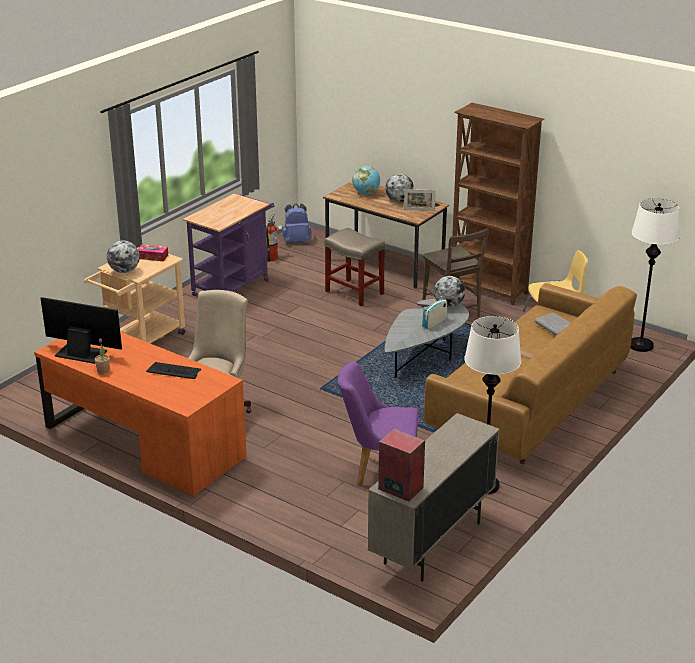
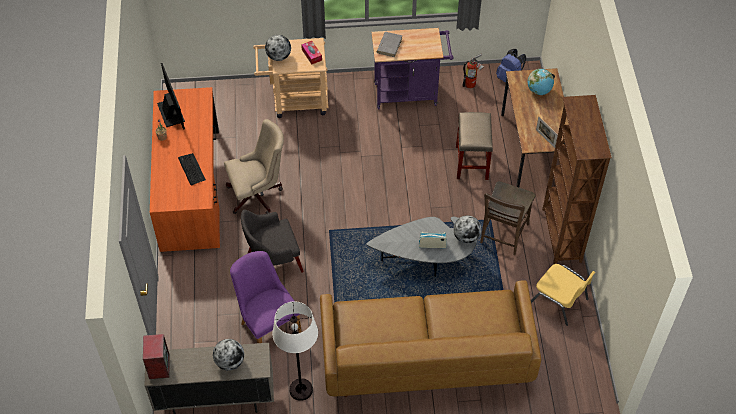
camera: 50 degrees right, 25 degrees up
(311, 434) = (273, 262): none -> grey armchair
(399, 201) = (547, 118): globe -> globe (230, 362)
(554, 326) = (479, 321): grey book -> grey book (389, 45)
(641, 345) = (576, 378): white floor lamp -> none

